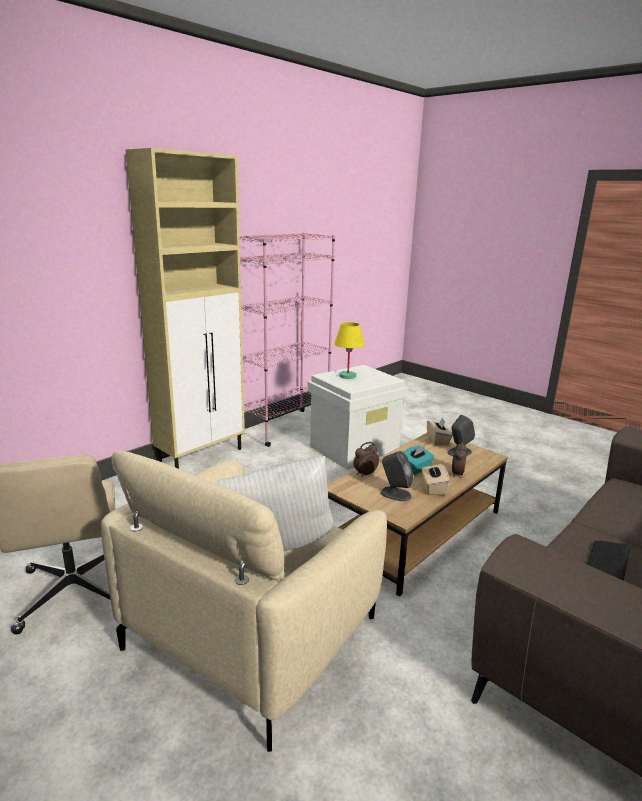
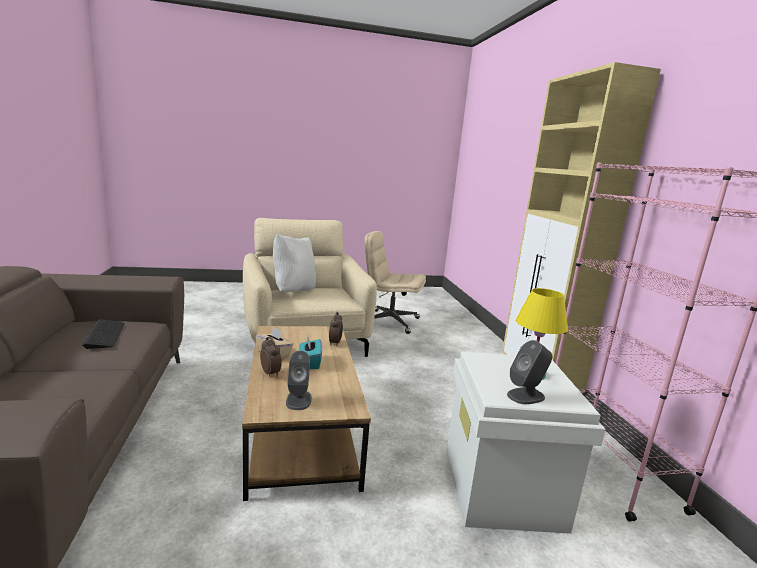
camera: 125 degrees right, 5 degrees down
(395, 494) = (293, 339): grey speaker -> grey speaker (526, 396)
(438, 440) = (340, 405): beige tissue box -> none

